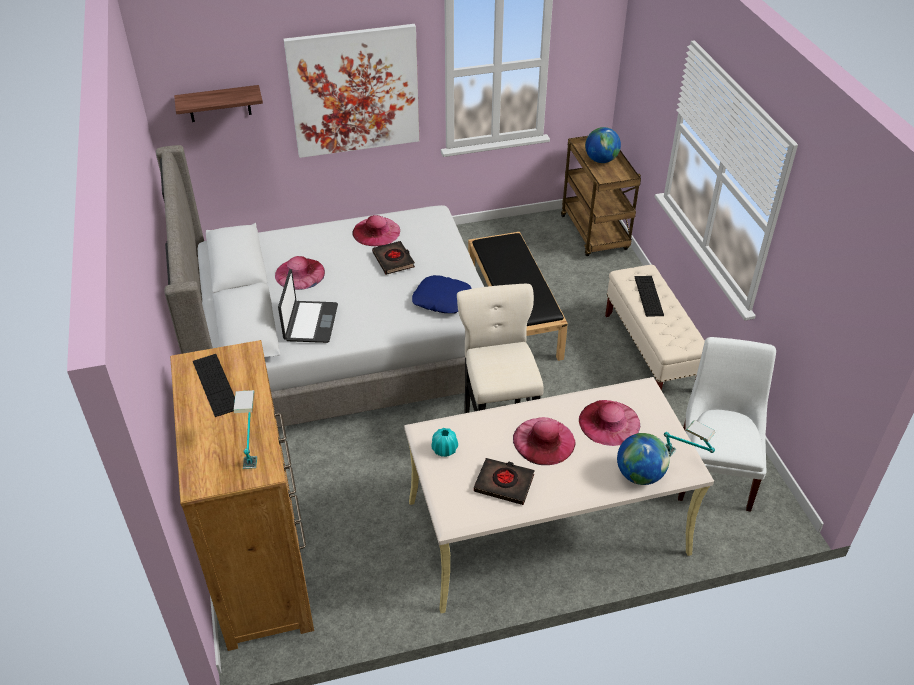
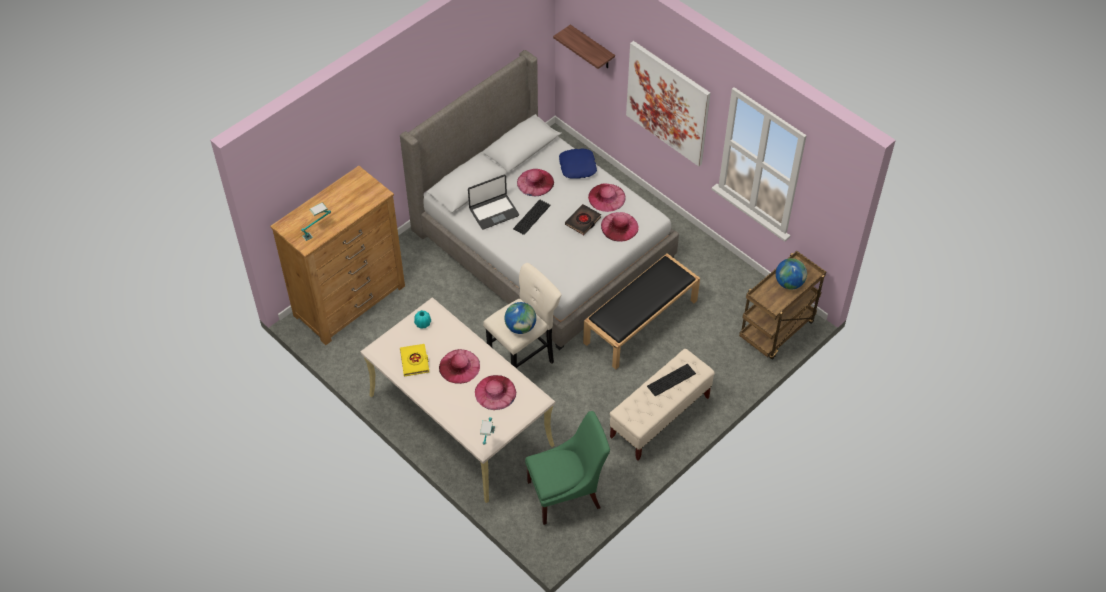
camera: 60 degrees right, 10 degrees up
(215, 384) = (349, 194): keyboard -> keyboard (531, 217)
(426, 238) = (619, 226): none -> pink hat
(442, 300) = (560, 265): blue pillow -> blue pillow (577, 167)
(504, 484) = (415, 361): black book -> yellow book
(639, 475) = (461, 422): globe -> globe (520, 327)
(715, 470) = (567, 493): white chair -> green chair

